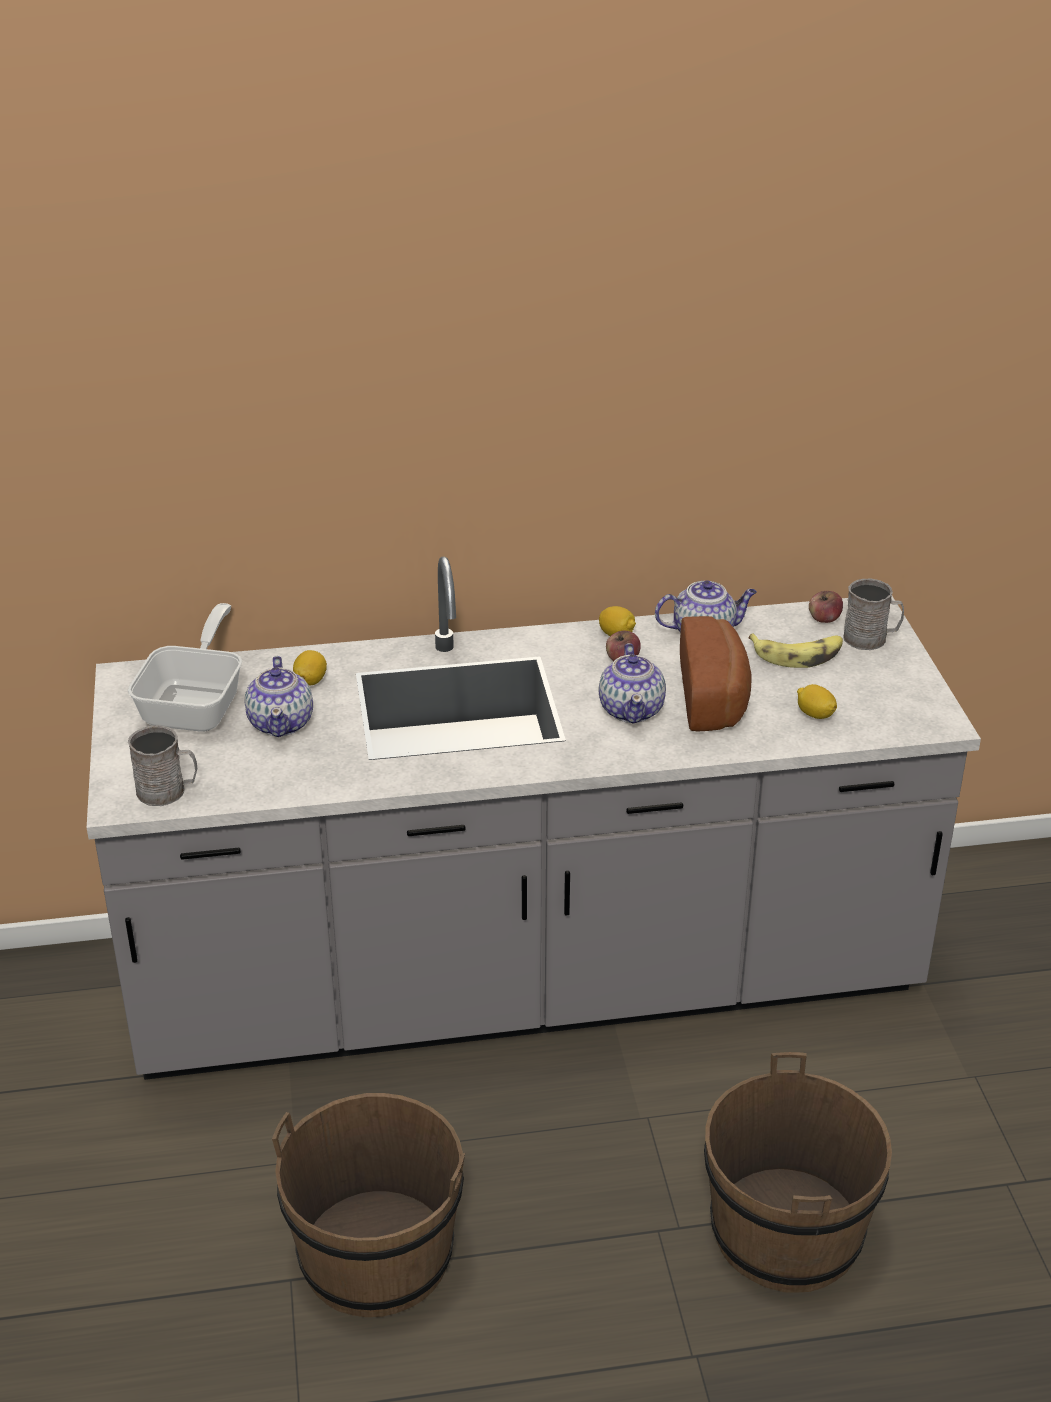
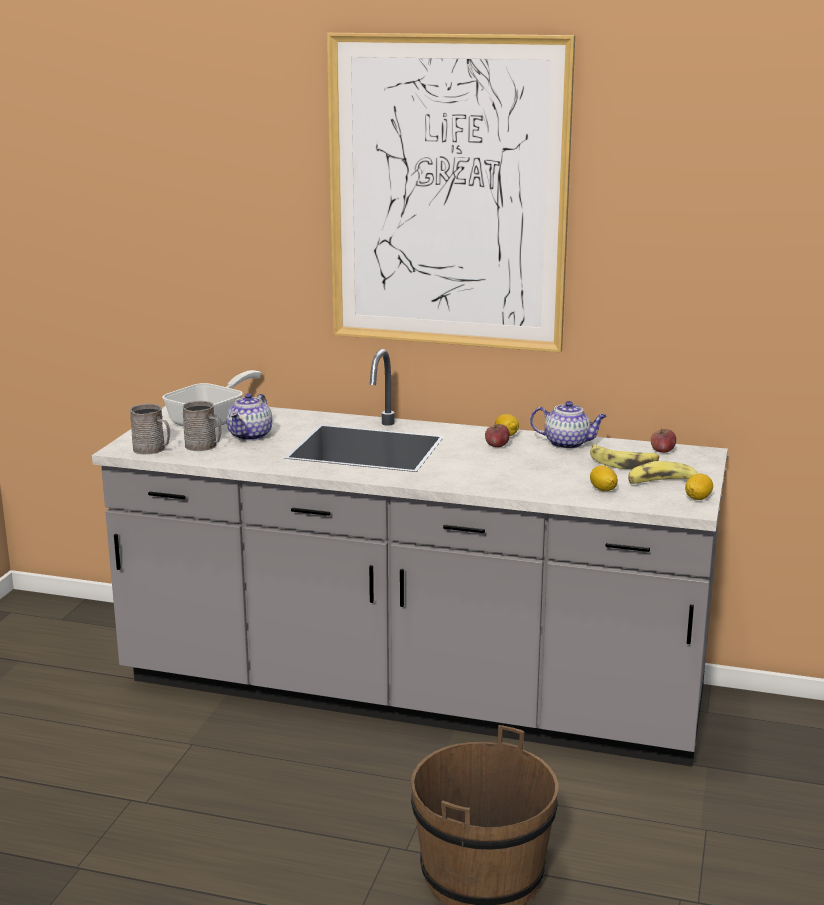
camera: 25 degrees right, 15 degrees down
(310, 680) = (289, 423): lemon -> lemon (698, 498)
(376, 1254) = (194, 803): brown bucket -> none
(511, 323) = (447, 194): none -> picture
(632, 709) = (477, 466): teapot -> none
(715, 696) = (541, 470): bread -> none
(870, 683) = (661, 483): none -> banana
(871, 638) = (687, 464): grey mug -> grey mug (204, 446)

